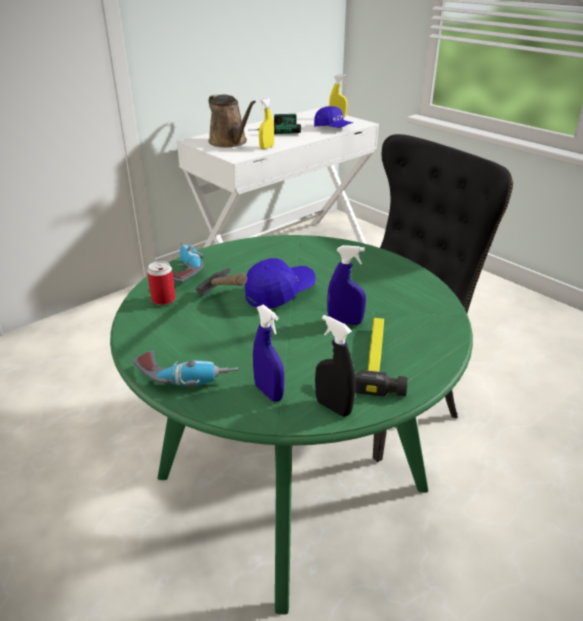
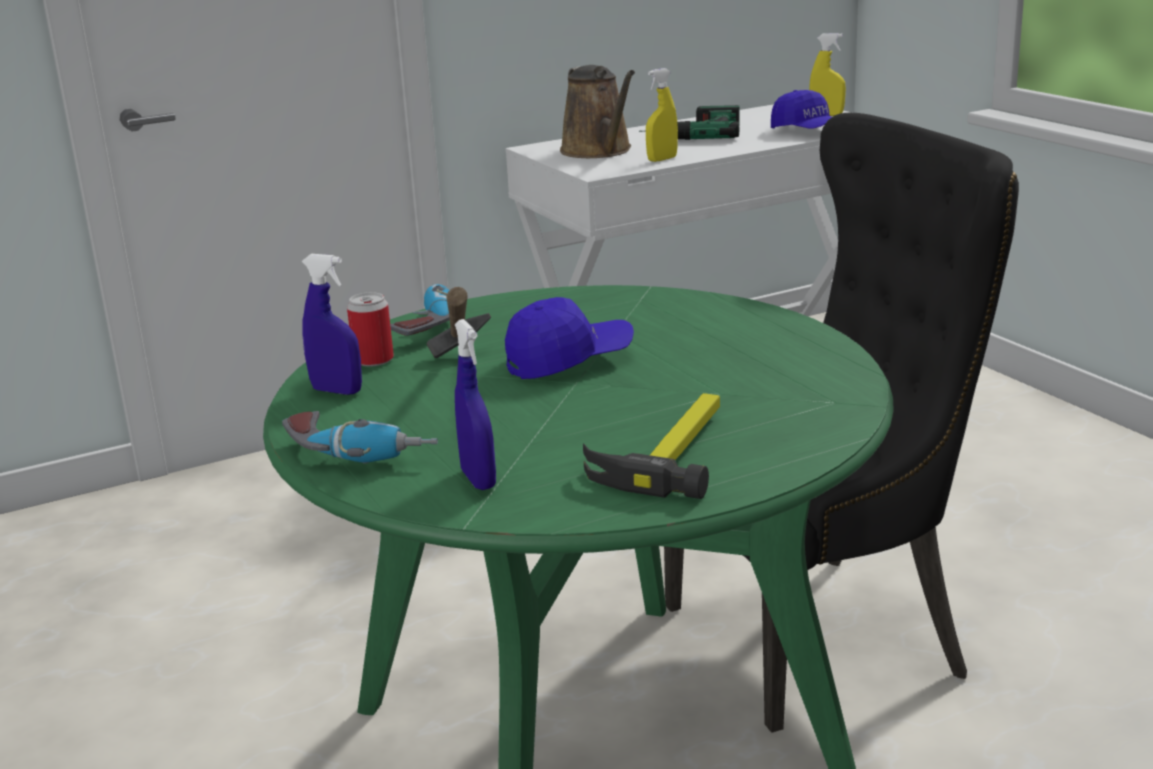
camera: 15 degrees right, 10 degrees down
(333, 407) = (572, 504): black spray bottle -> none
(345, 322) = (658, 403): blue spray bottle -> blue spray bottle (337, 391)

